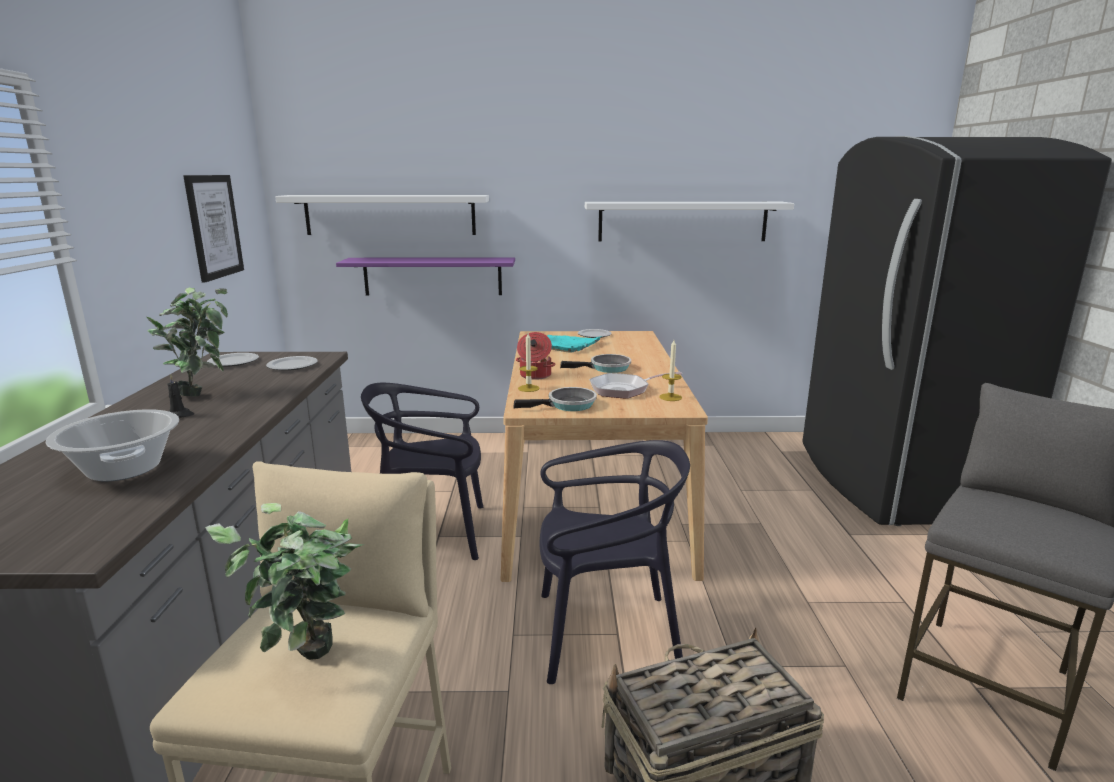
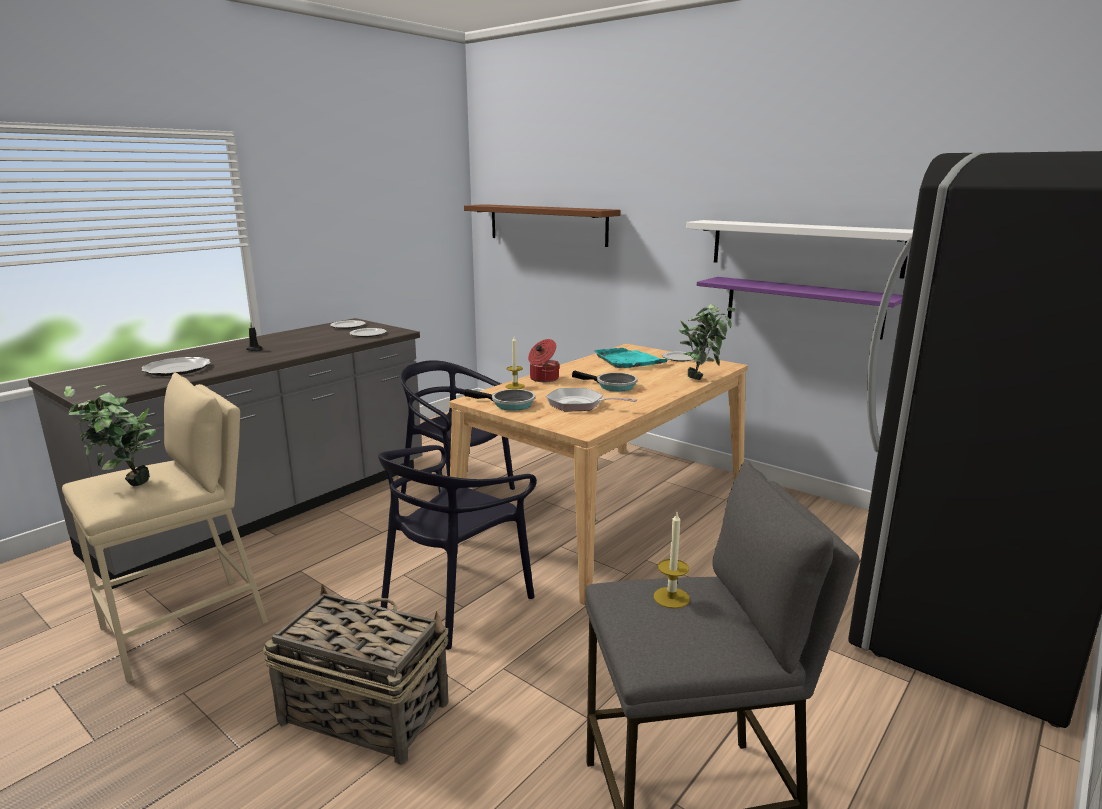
camera: 40 degrees right, 0 degrees up
(123, 469) = (177, 369): cooking pot -> plate
(203, 392) = (292, 340): potted plant -> potted plant (702, 378)
(214, 226) = (398, 227): picture -> none
(390, 215) = (547, 224): white shelf -> brown shelf
(433, 276) = (573, 282): purple shelf -> purple shelf (802, 306)
(605, 633) = (456, 602): black chair -> black chair turned 90 degrees clockwise
(670, 397) = (600, 419): candle -> candle (671, 597)

